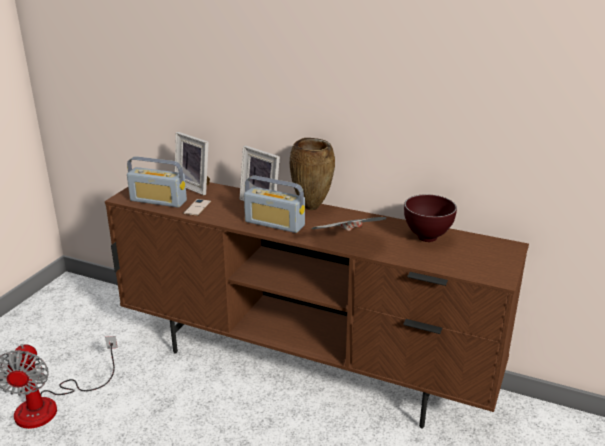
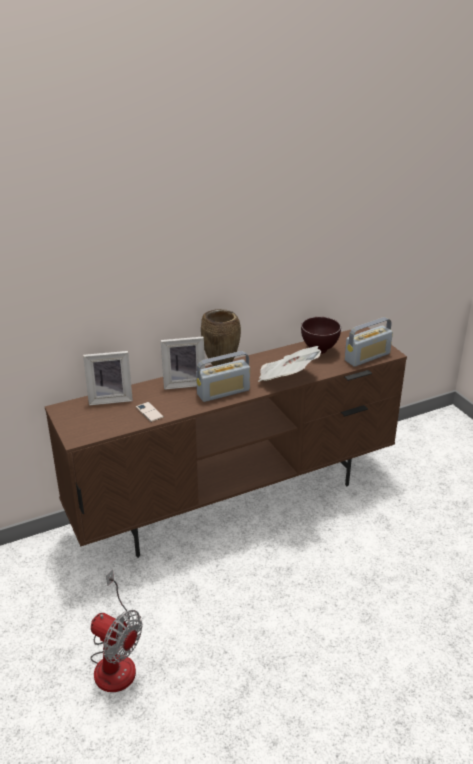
camera: 50 degrees left, 5 degrees up
(158, 201) = (109, 424): radio -> radio (367, 357)

